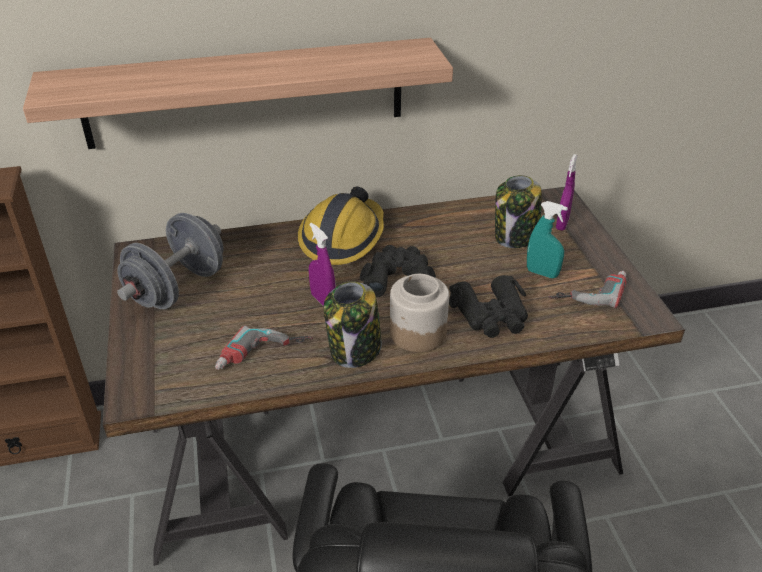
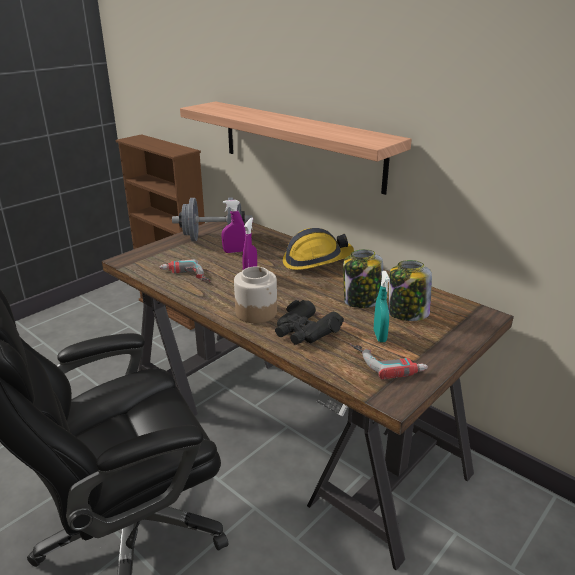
camera: 55 degrees right, 10 degrees down
(355, 350) = (218, 299): jar -> jar (362, 301)
(398, 278) = (301, 289): black binoculars -> none
(562, 224) = (454, 326): purple spray bottle -> purple spray bottle (234, 251)

